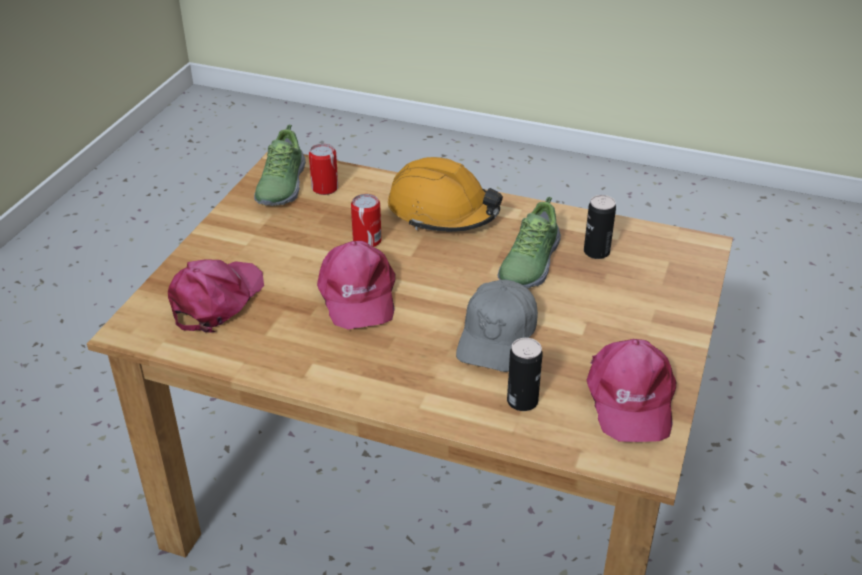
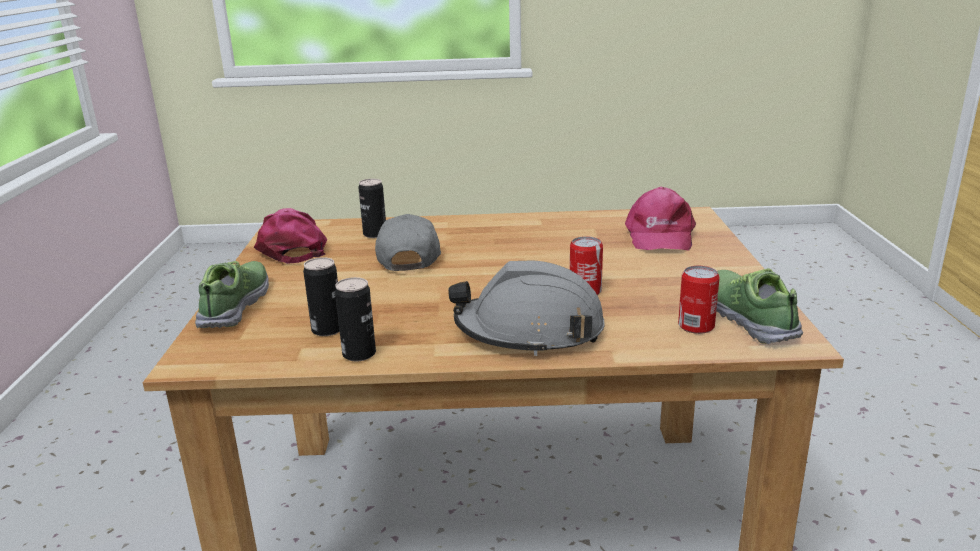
camera: 160 degrees right, 15 degrees down
(357, 294) = (550, 257): pink cap -> none
(443, 212) = (529, 332): orange hard hat -> grey hard hat
(528, 263) = (402, 306): shoe -> shoe (236, 305)
(574, 222) = (359, 354): none -> can

